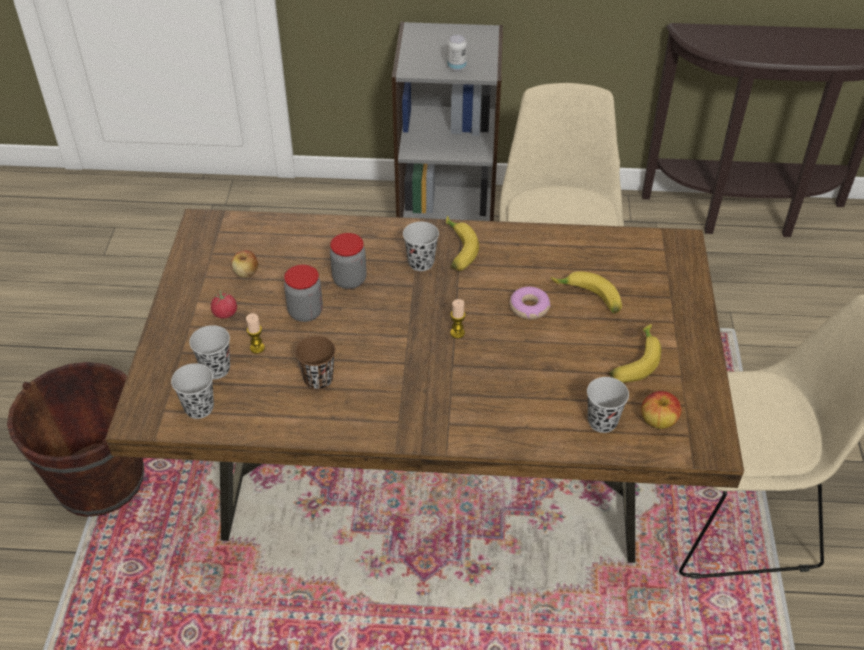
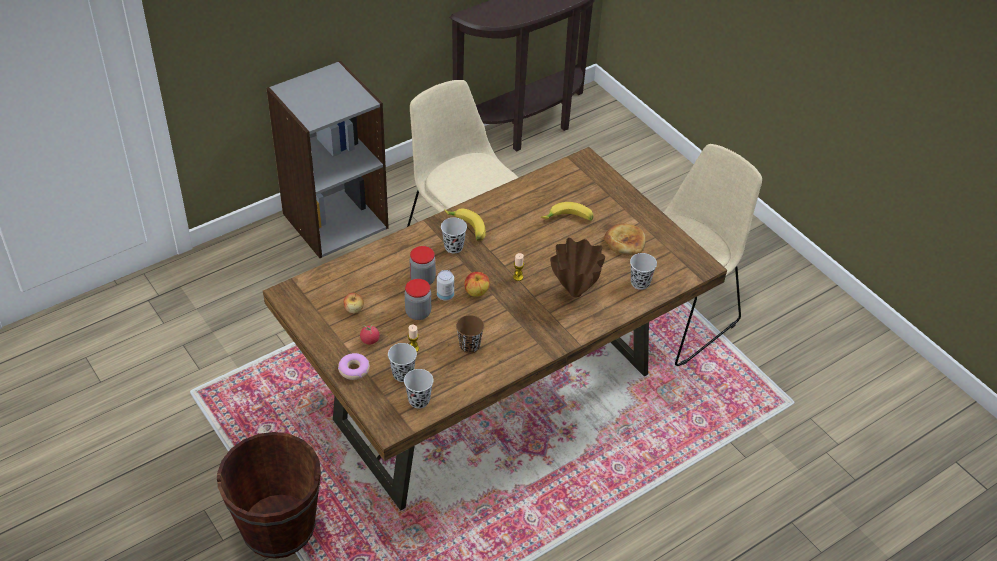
camera: 40 degrees left, 0 degrees up
(456, 67) = (343, 105): can -> can (445, 295)
(507, 387) = (575, 292): none -> brown vase
(529, 307) = (542, 241): donut -> donut (354, 370)
(633, 361) = (624, 242): banana -> bread
(658, 421) = (666, 267): apple -> apple (476, 292)

